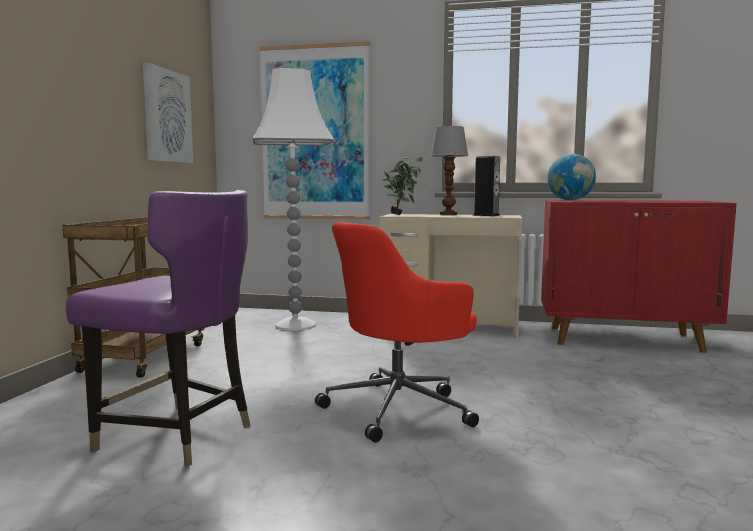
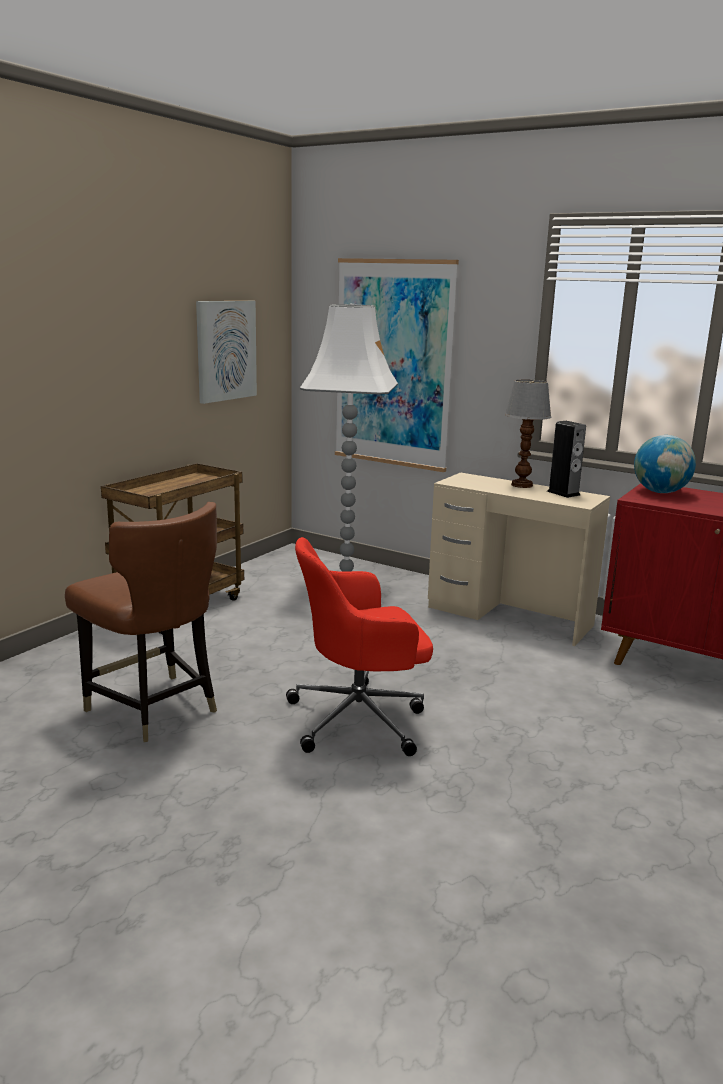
camera: 20 degrees right, 10 degrees up
(177, 436) = (154, 709): purple chair -> brown chair
(402, 214) = (468, 478): potted plant -> none

